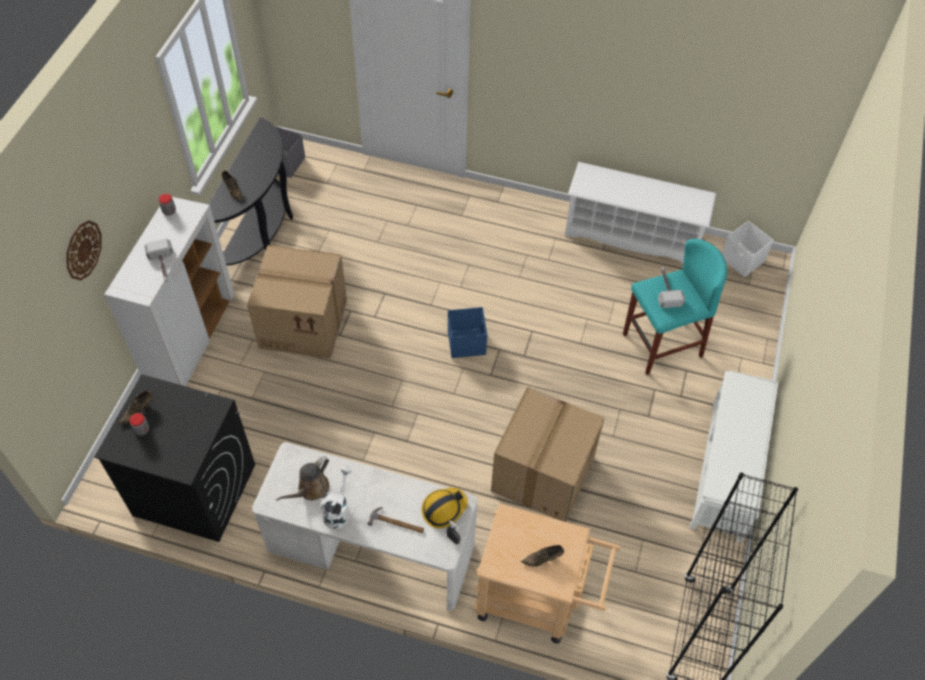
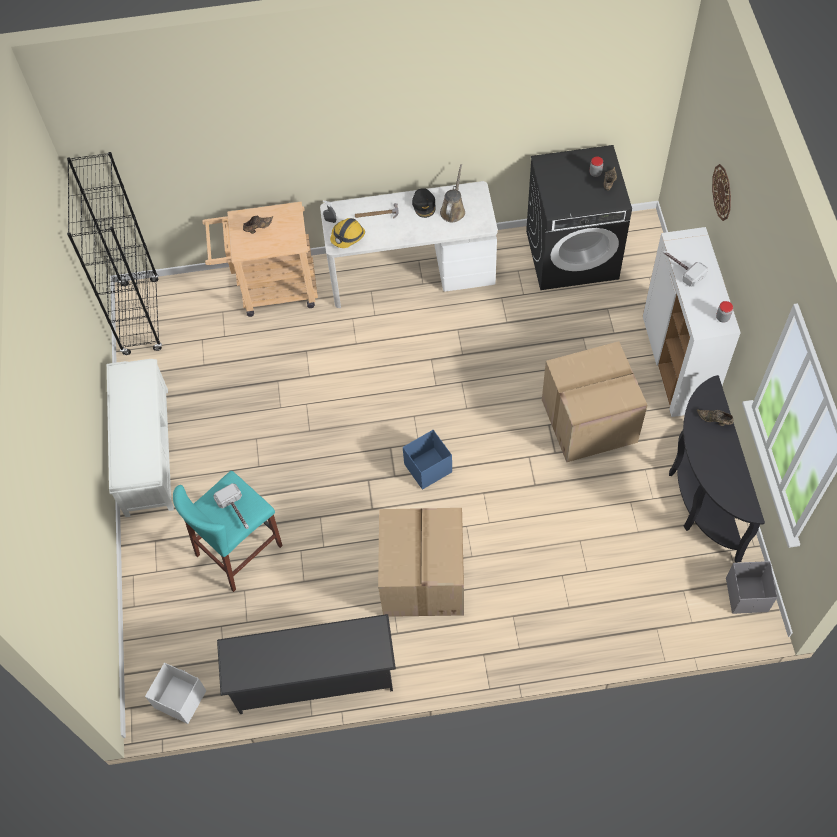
camera: 160 degrees right, 5 degrees up
(338, 510) = (424, 205): white watering can -> black cap
(542, 472) = (305, 382): cardboard box -> cardboard box (424, 579)
(632, 235) = (314, 677): white shoe rack -> black shoe rack

